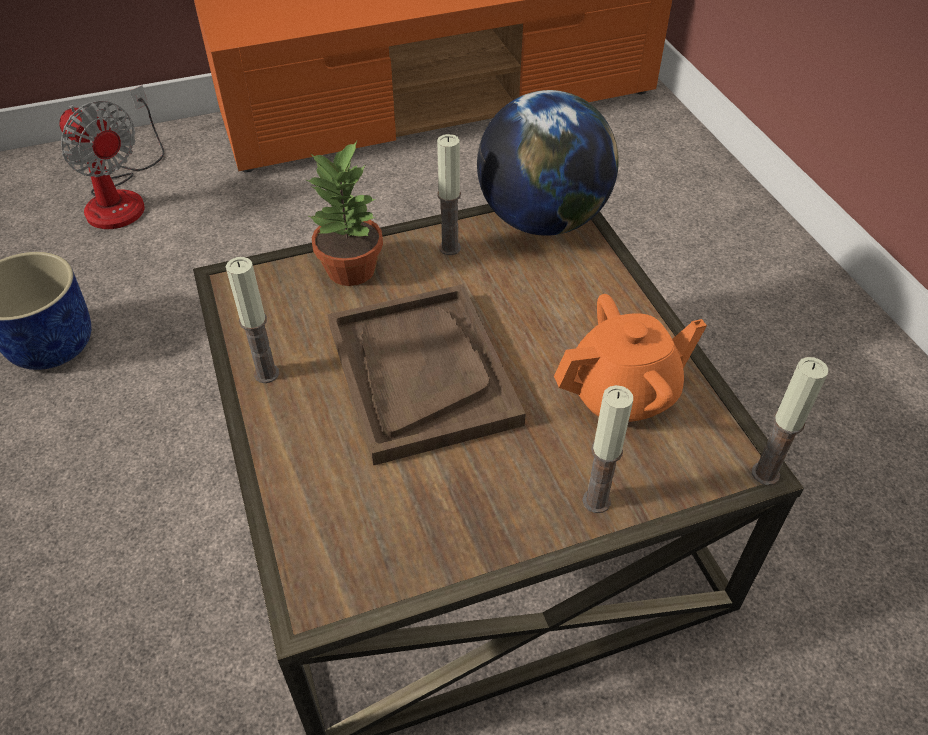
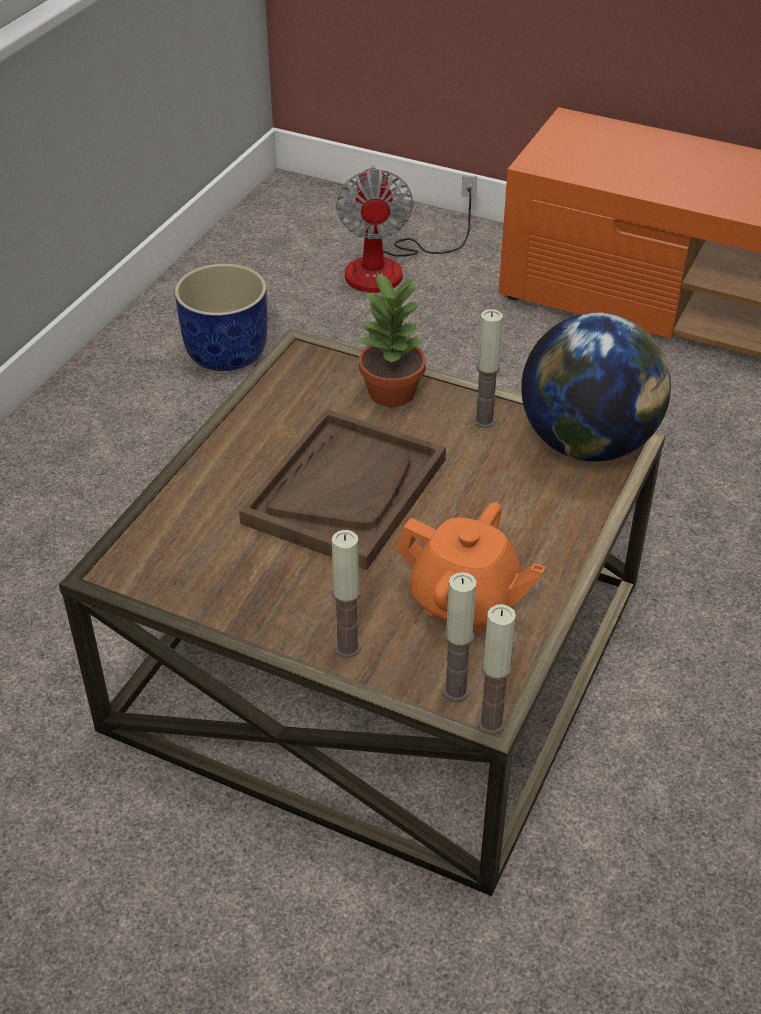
camera: 45 degrees right, 5 degrees down
(266, 373) = (250, 425): candle -> candle (456, 691)

